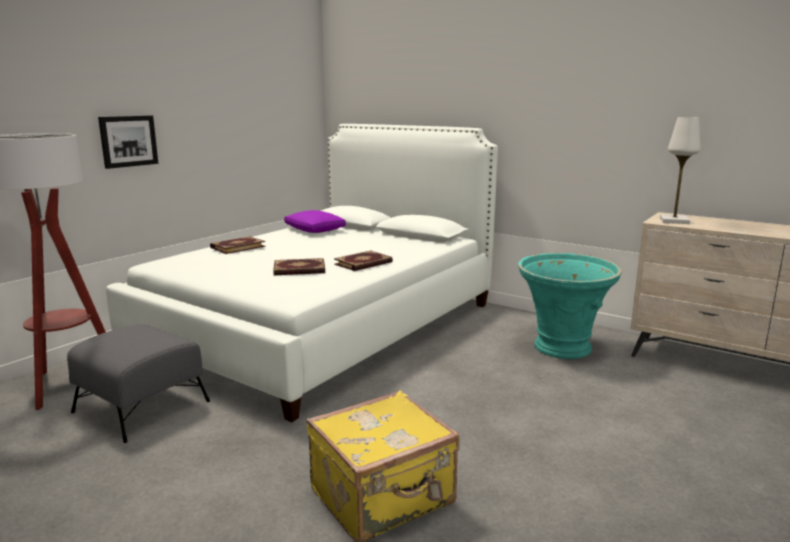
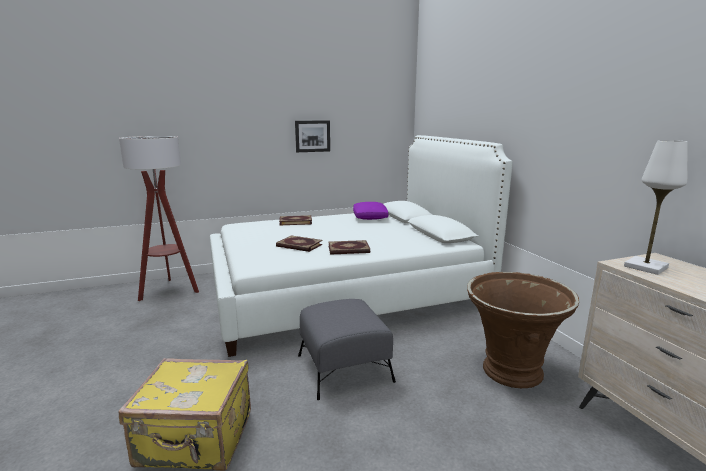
camera: 35 degrees right, 0 degrees up
(128, 141) = (238, 142): picture -> picture (312, 136)
(141, 407) = (177, 316): grey ottoman -> grey ottoman (344, 368)
(561, 348) = (510, 371): turquoise planter -> brown planter

